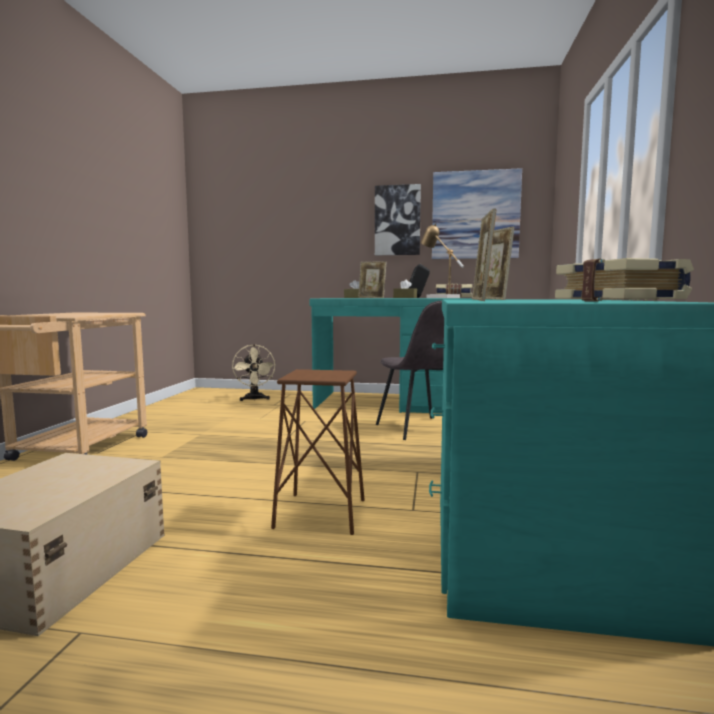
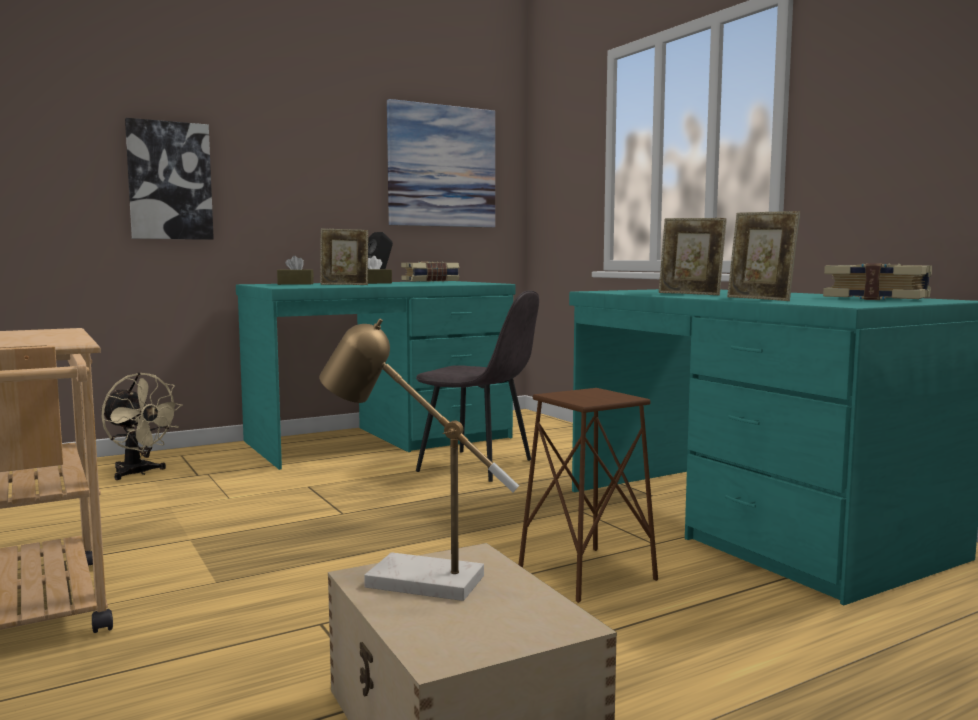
camera: 40 degrees left, 0 degrees up
(397, 220) = (338, 164): picture -> picture (170, 181)
(439, 298) = (433, 283): table lamp -> table lamp (409, 580)

